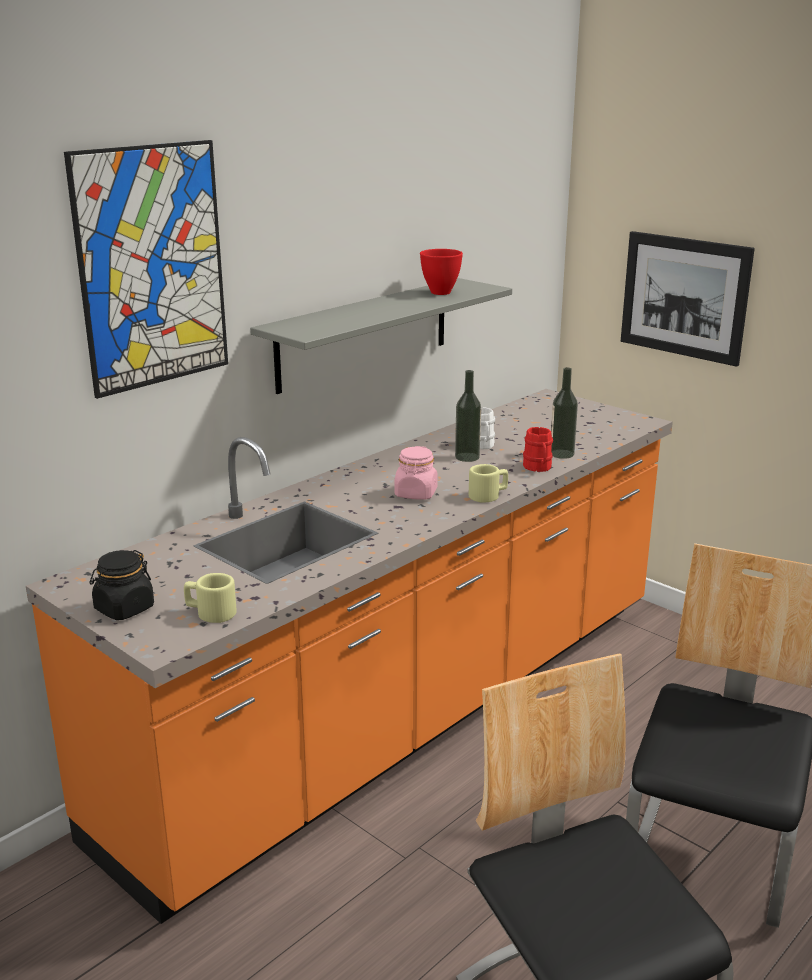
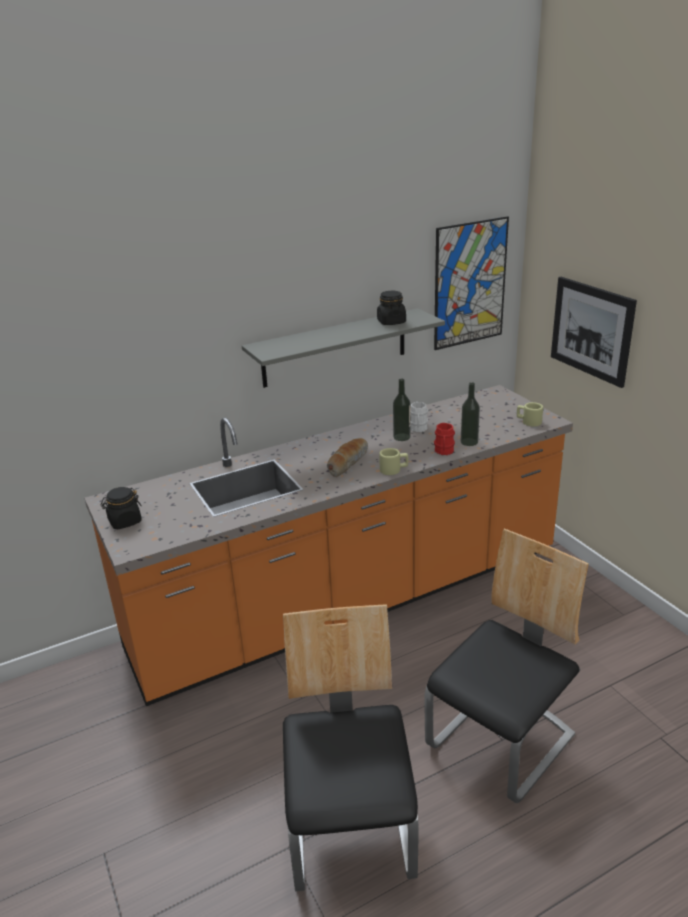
camera: 20 degrees right, 5 degrees up
(152, 267) = (166, 310): picture -> picture (470, 284)
(210, 613) = (168, 532): beige mug -> beige mug (528, 422)
(416, 494) = (347, 462): pink jar -> bread
(441, 292) = (391, 322): red bowl -> black jar

